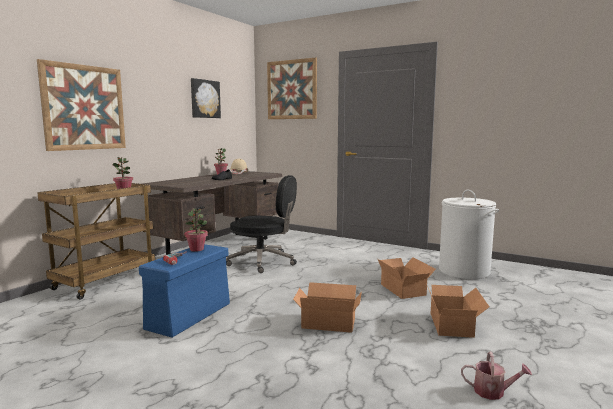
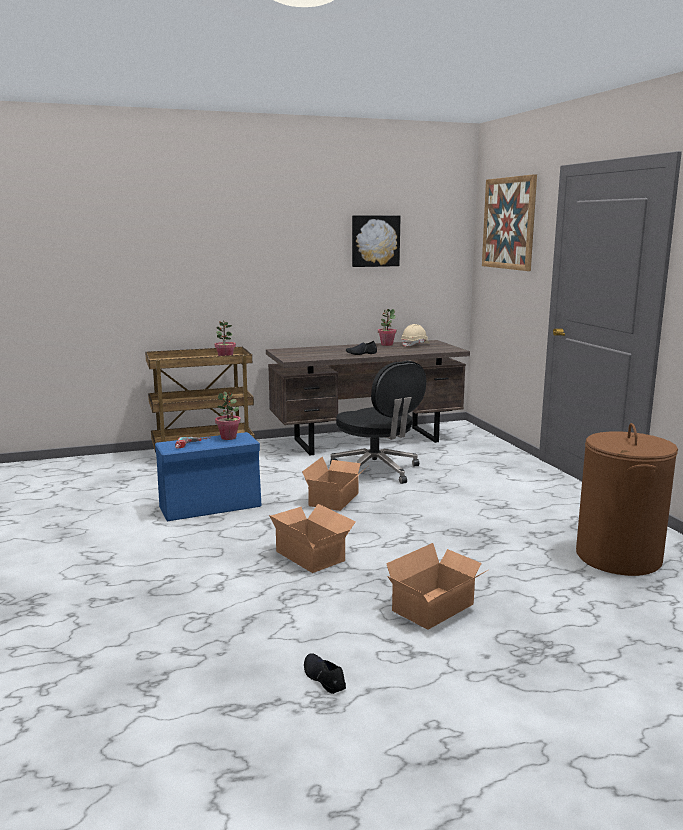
camera: 40 degrees right, 5 degrees up
(84, 107) = (203, 262): picture -> none
(404, 289) = (471, 551): cardboard box -> cardboard box (336, 499)
(464, 271) = (618, 557): white laundry basket -> brown laundry basket
(493, 392) = (323, 678): watering can -> black shoe

